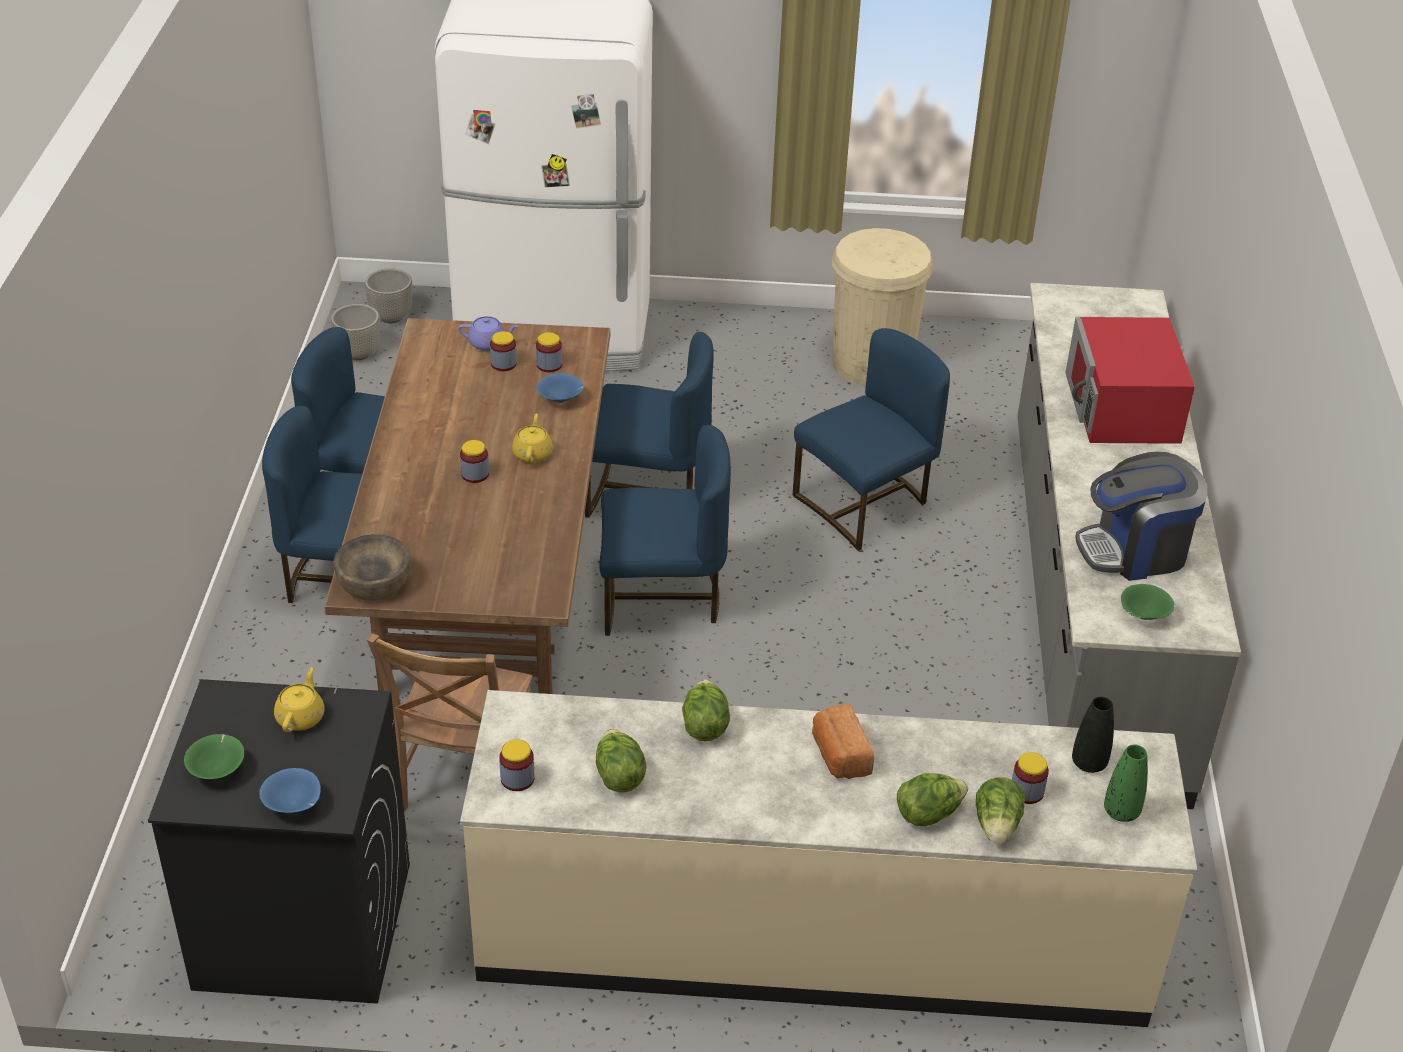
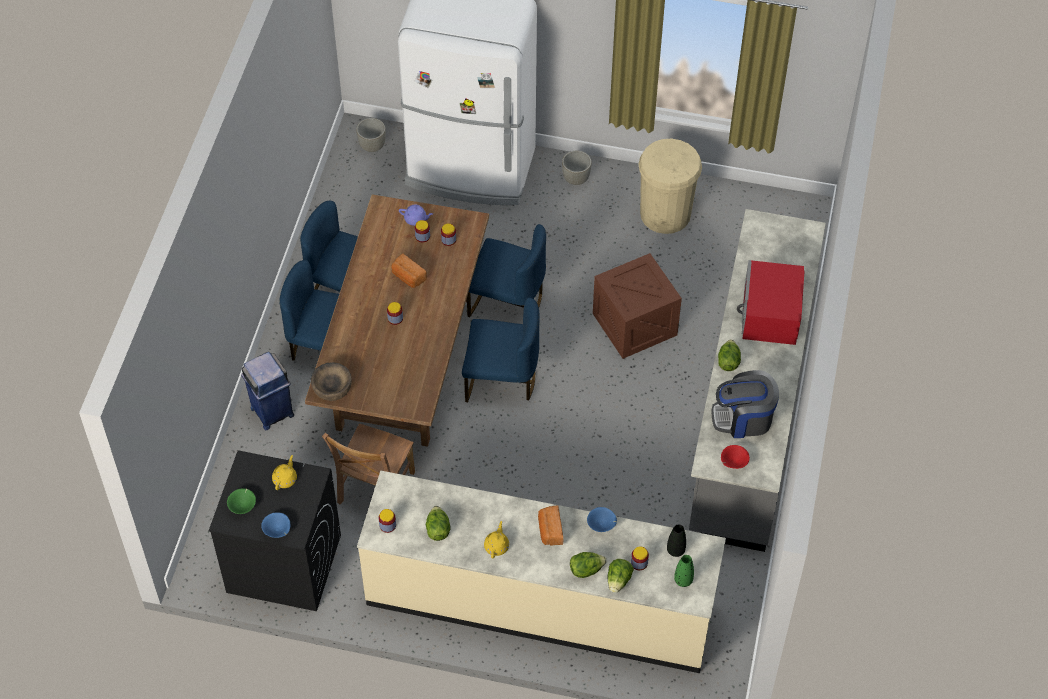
camera: 10 degrees right, 15 degrees up
(258, 680) = (272, 411): none -> blue trash can
(358, 353) = (349, 175): grey planter -> grey planter (576, 179)
(488, 417) = (408, 277): none -> bread
(533, 453) = (429, 306): yellow teapot -> yellow teapot (496, 546)
(561, 400) = (451, 268): blue bowl -> blue bowl (602, 525)
(704, 726) = (486, 505): lettuce -> lettuce (728, 362)
(865, 504) = (634, 324): blue chair -> crate
(1143, 616) = (733, 462): green bowl -> red bowl

